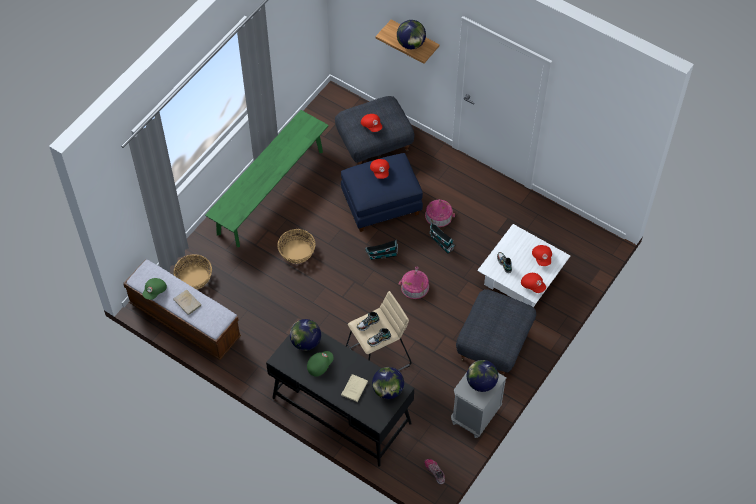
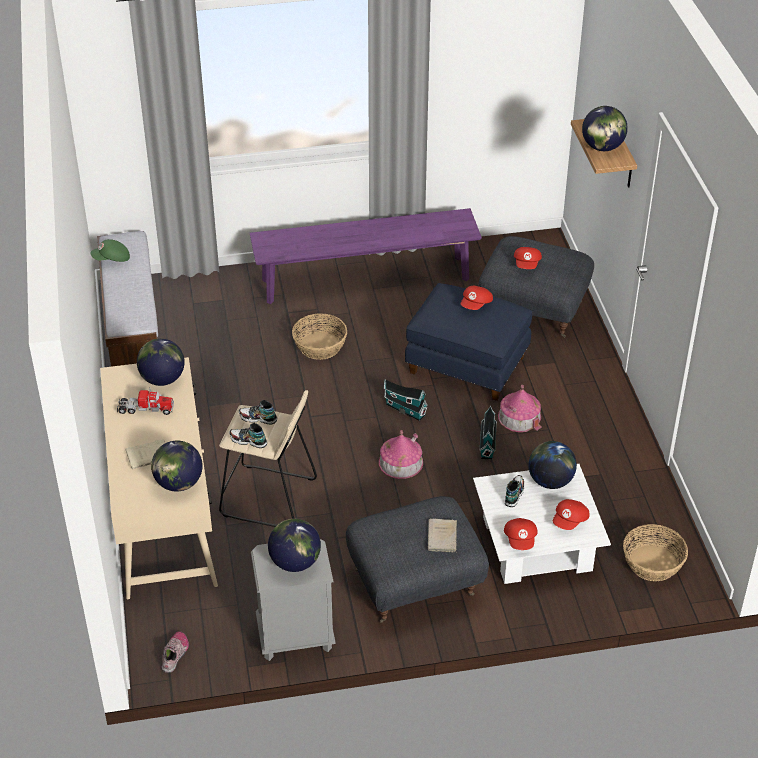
camera: 45 degrees right, 15 degrees down
(188, 303) = (125, 288): beige book -> beige book (442, 538)
(194, 277) = (191, 300): basket -> basket (653, 563)
(270, 192) = (365, 279): green bench -> purple bench
(319, 365) = (145, 409): green cap -> toy truck
(341, 410) = (164, 515): black desk -> beige desk
(511, 243) = (550, 481): none -> globe

